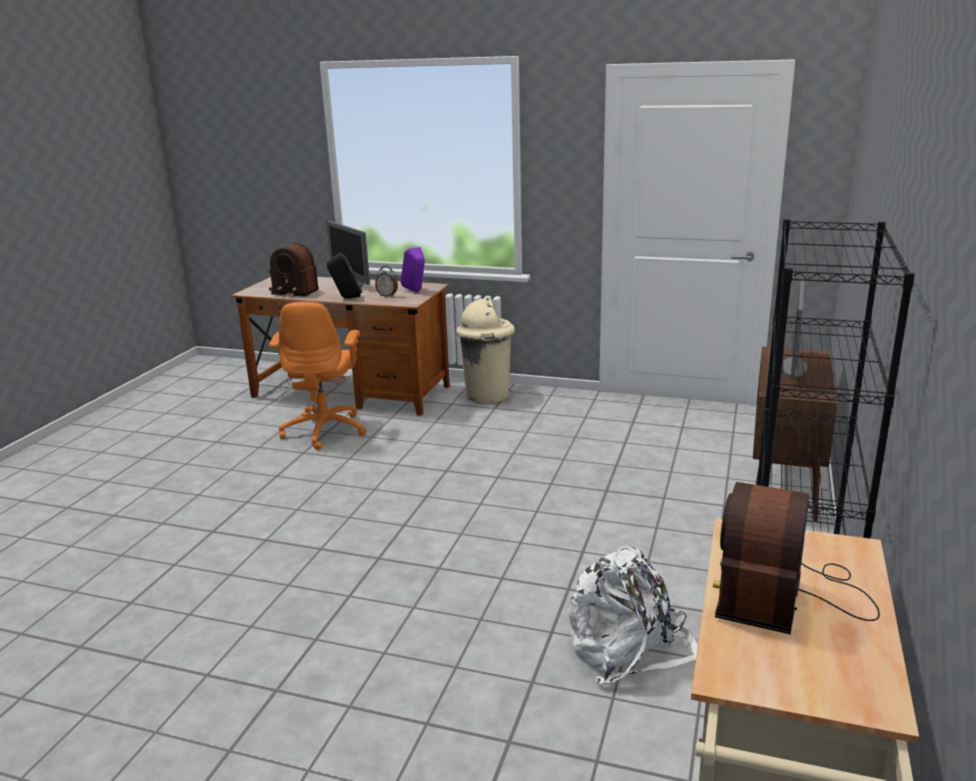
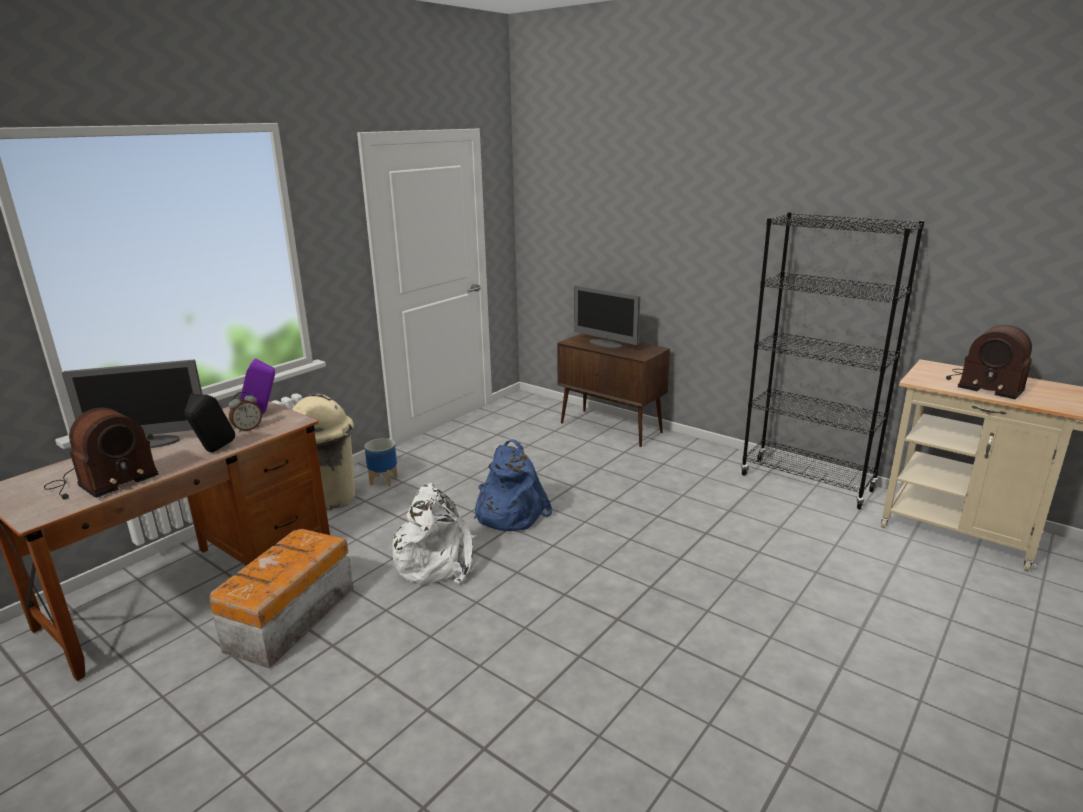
camera: 70 degrees left, 0 degrees up
(325, 430) = (288, 619): orange office chair -> storage box
(521, 470) = (508, 513): none -> blue backpack
(534, 405) = (383, 480): none -> planter
(629, 649) = (784, 527): white backpack -> white backpack (436, 561)

